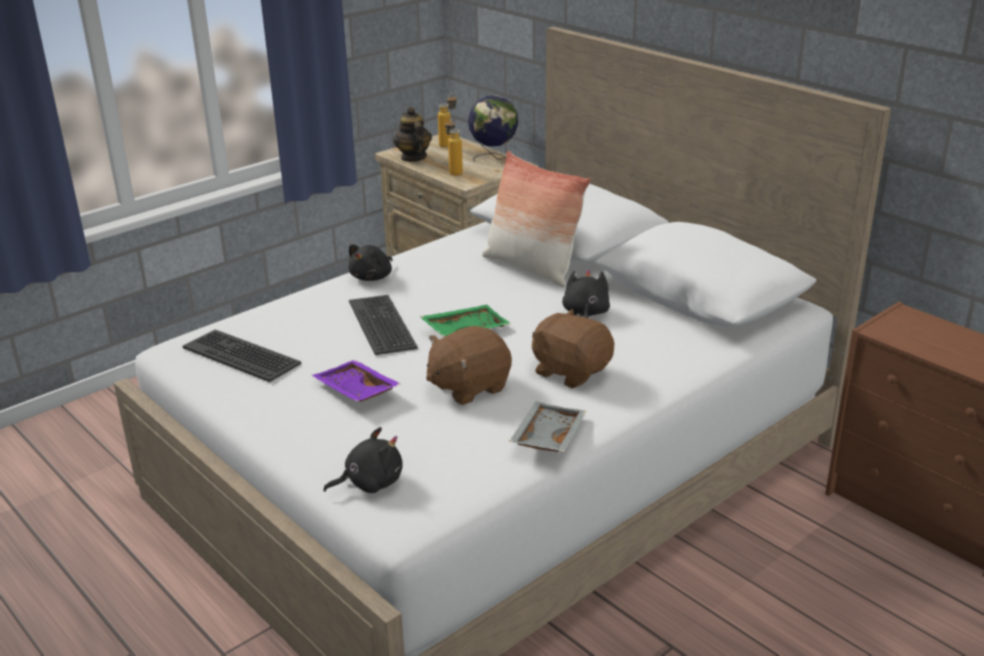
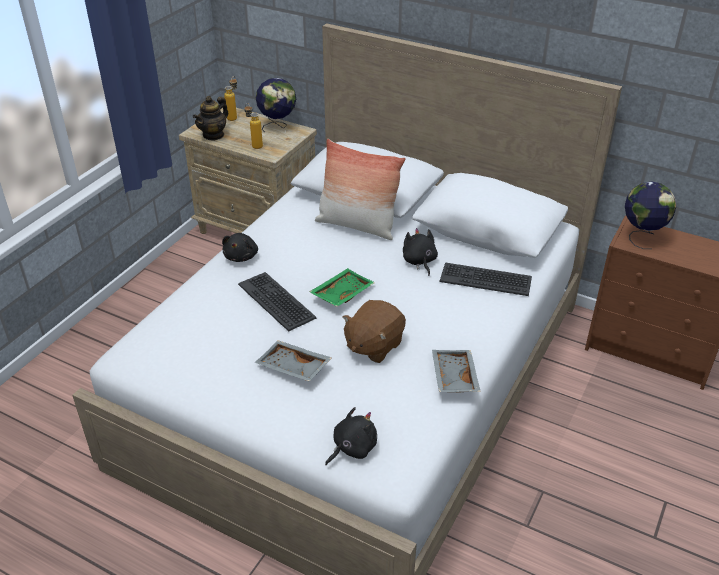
camera: 20 degrees left, 10 degrees up
(242, 356) = (183, 354): keyboard -> keyboard (485, 279)
(355, 391) = (292, 368): purple tray -> grey tray
(413, 158) = (213, 135): teapot -> teapot turned 105 degrees counterclockwise
(571, 371) = (438, 315): brown plush toy -> none
(907, 328) = (641, 237): none -> globe

